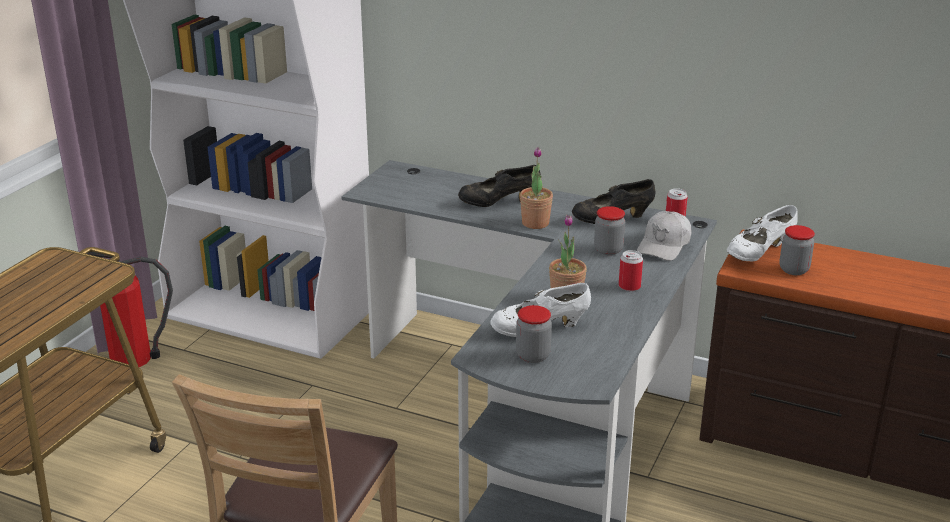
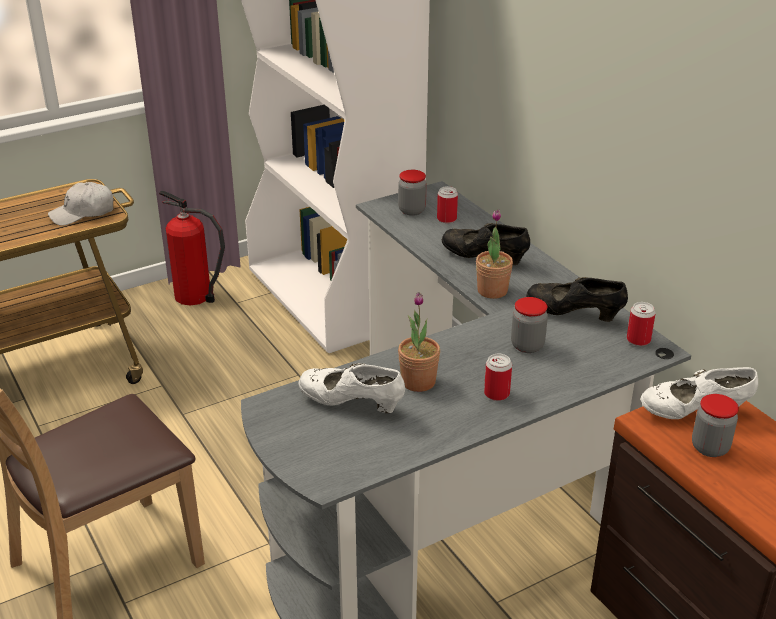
camera: 35 degrees right, 5 degrees up
(432, 185) = (446, 219): none -> can
(533, 356) = (312, 427): jar -> jar (412, 210)
(664, 245) = (592, 363): white cap -> white cap (83, 213)

